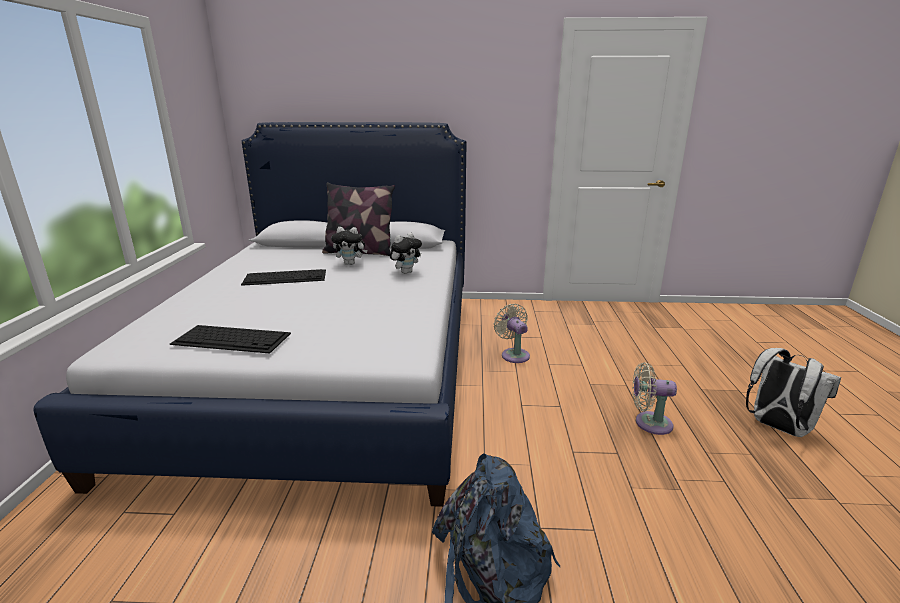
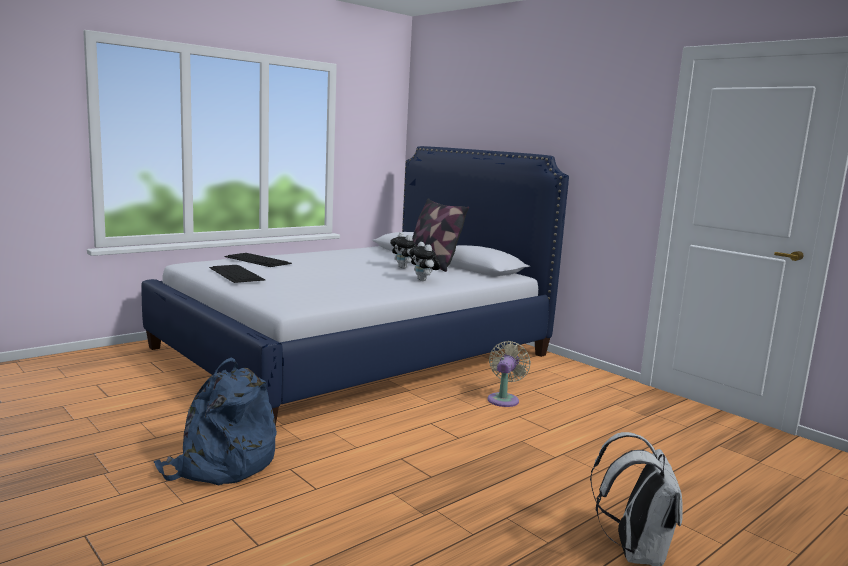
camera: 45 degrees right, 10 degrees down
(286, 277) = (342, 262): keyboard -> keyboard (258, 260)
(406, 272) = (424, 280): plush toy -> plush toy turned 60 degrees clockwise
(649, 423) = (506, 481): beige fan -> none

